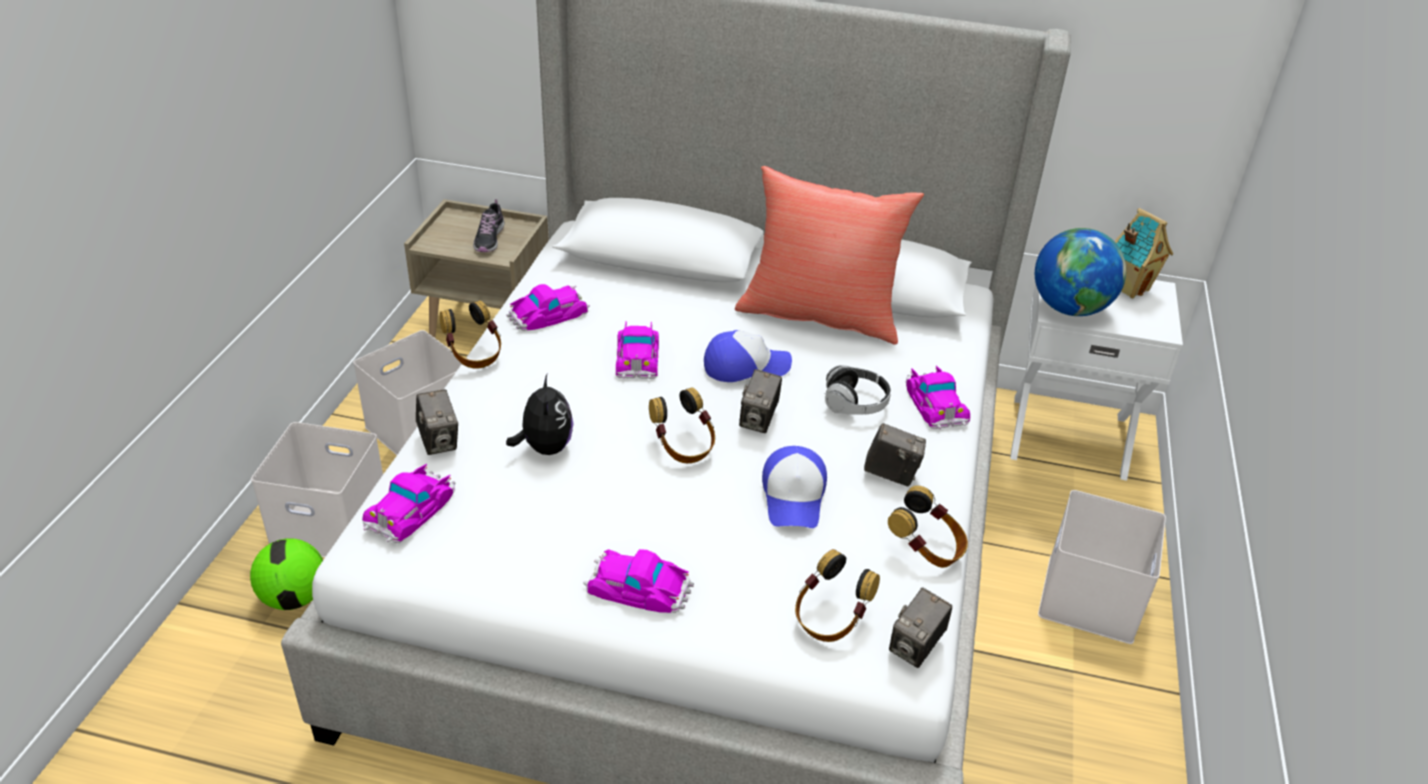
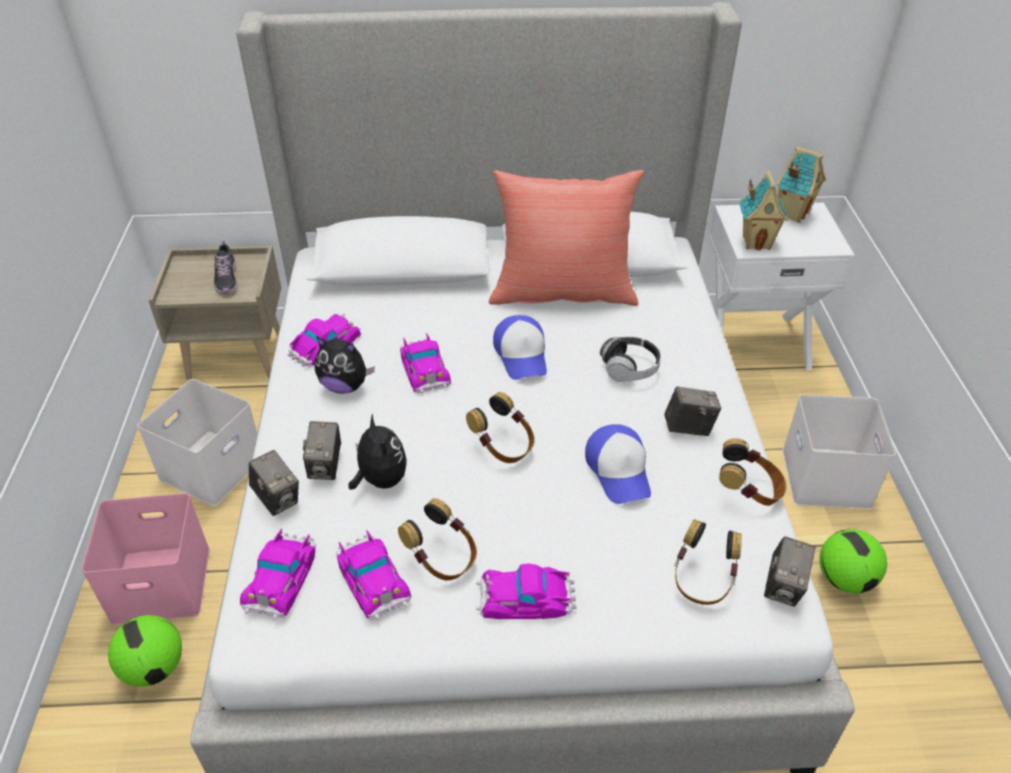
camera: 15 degrees left, 5 degrees up
(333, 522) = (163, 582): white storage box -> pink storage box
(474, 355) = (273, 401): headphones -> headphones (442, 559)
(550, 356) = (345, 386): none -> plush toy
(745, 366) = (522, 355): cap -> cap turned 105 degrees clockwise
(759, 420) = (556, 404): camera -> camera (326, 466)
(935, 403) = (693, 352): toy car -> toy car (372, 578)
(1062, 708) = (844, 579): none -> football
(1069, 308) = (756, 242): globe -> toy house

